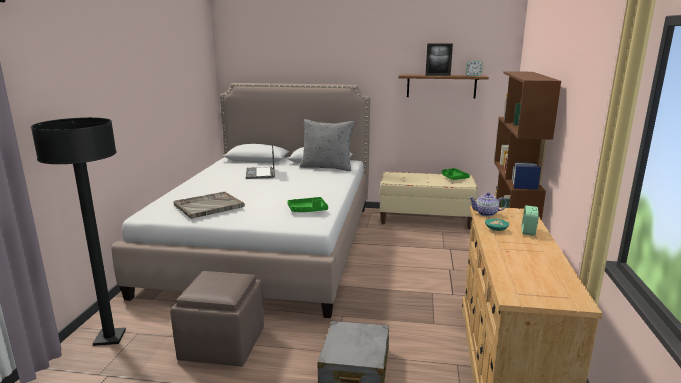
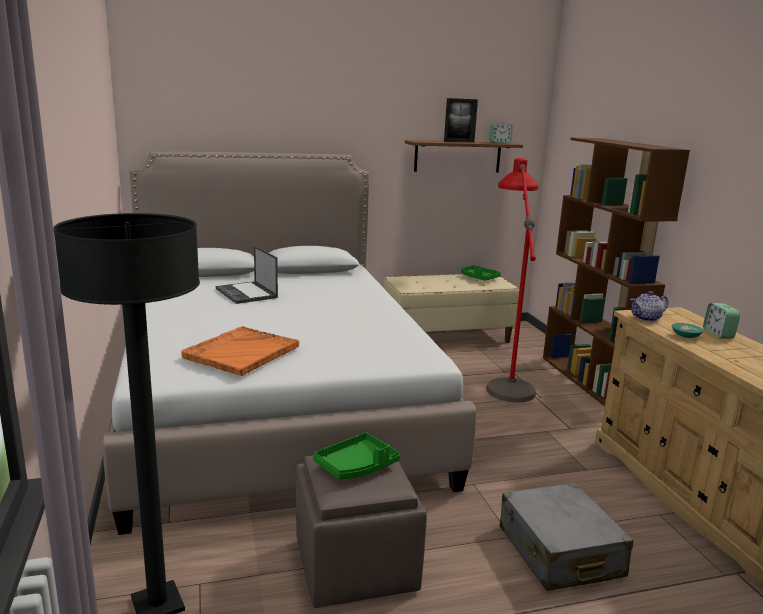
camera: 25 degrees left, 0 degrees up
(208, 206) = (241, 352): grey tray -> orange tray
(308, 210) = (392, 340): green tray -> green tray (357, 466)
(327, 167) = (330, 276): grey pillow -> none
(441, 252) = (506, 377): none -> red floor lamp

